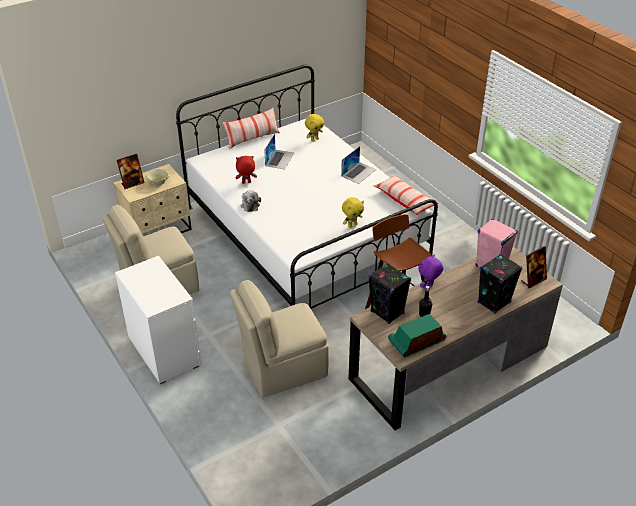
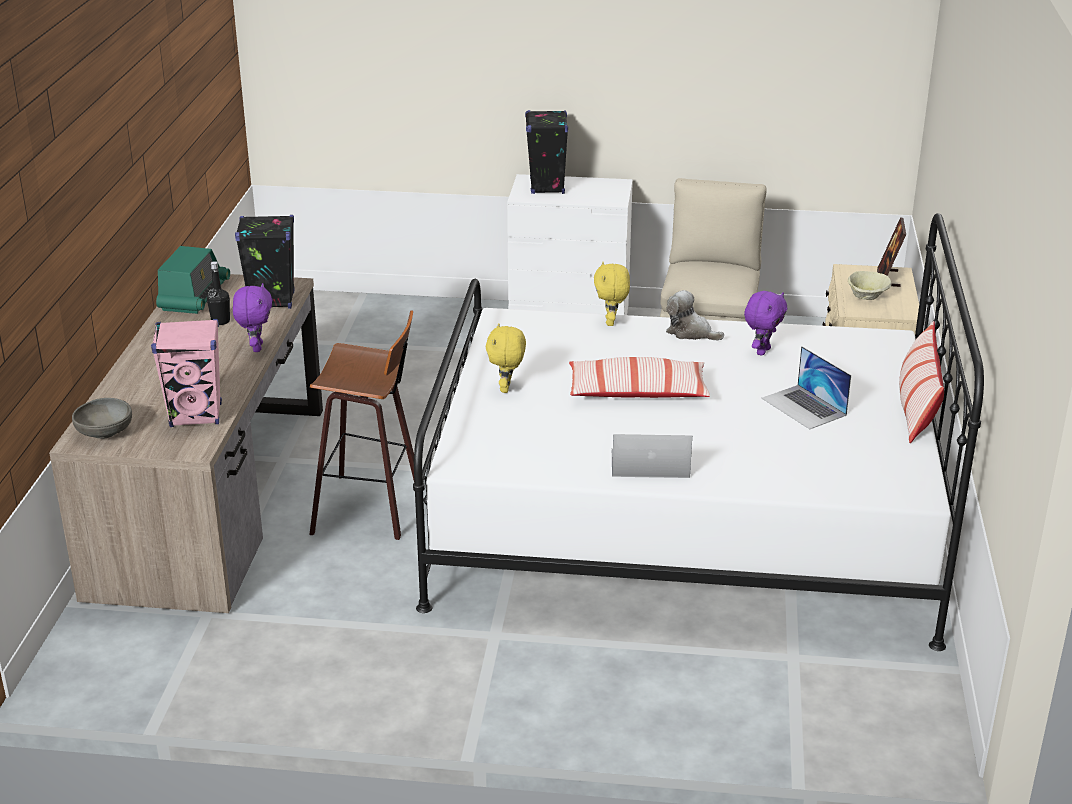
camera: 130 degrees right, 10 degrees down
(246, 183) = (762, 351): red plush toy -> purple plush toy
(282, 369) = (416, 378): beige chair -> none
(314, 139) = (837, 470): yellow plush toy -> yellow plush toy (611, 322)
(358, 172) = (649, 463): laptop -> laptop turned 105 degrees clockwise
(405, 200) = (495, 467): pillow -> pillow (637, 393)
(494, 303) = (137, 377): black speaker -> black speaker (547, 187)
(533, 280) = (105, 432): picture frame -> grey bowl

